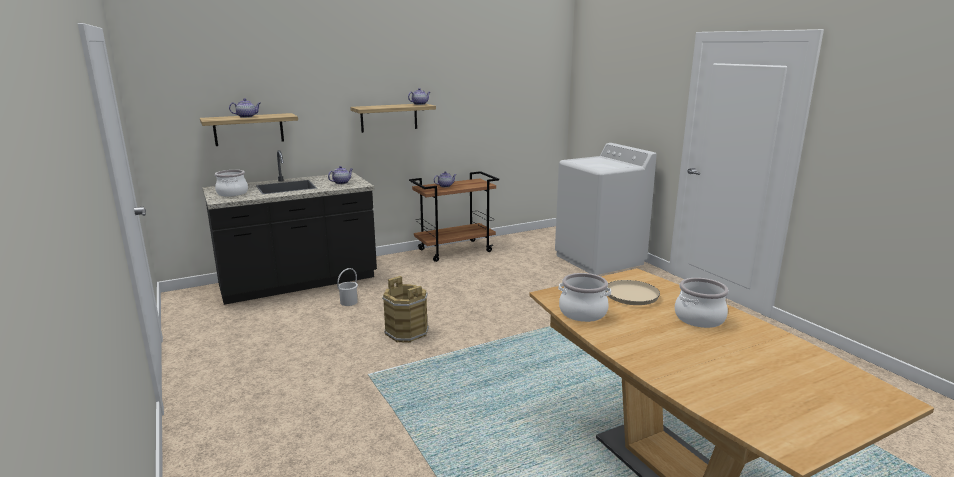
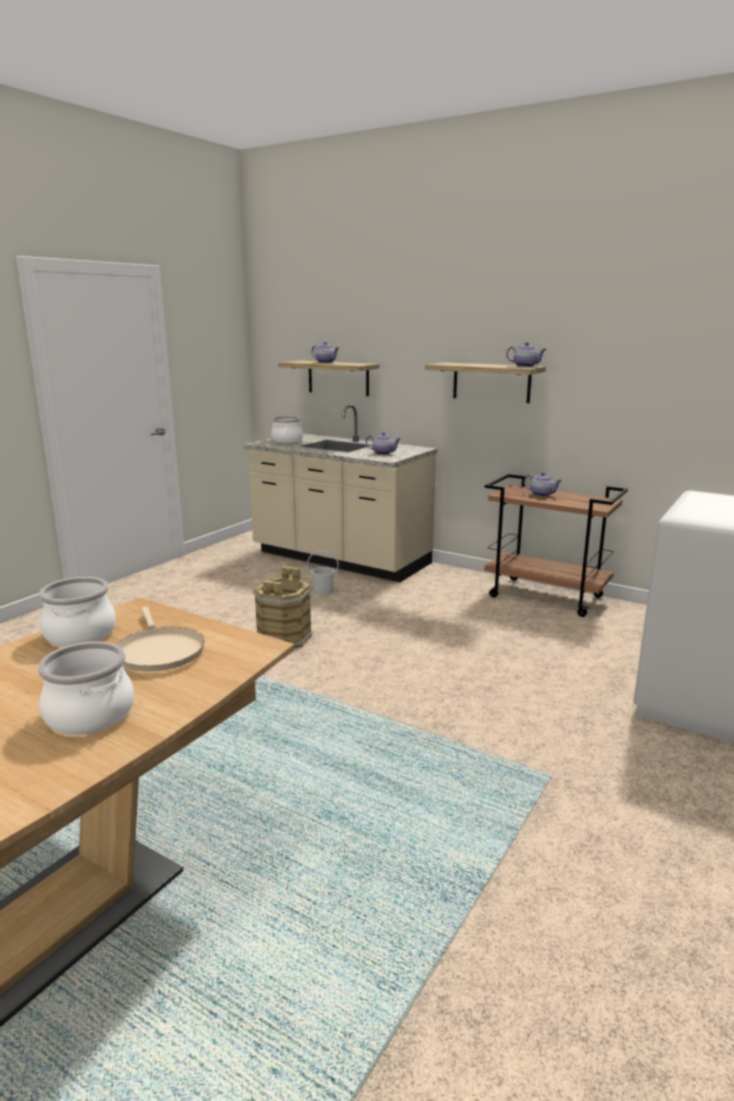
camera: 60 degrees right, 0 degrees up
(298, 282) = (340, 559): black counter -> beige counter

